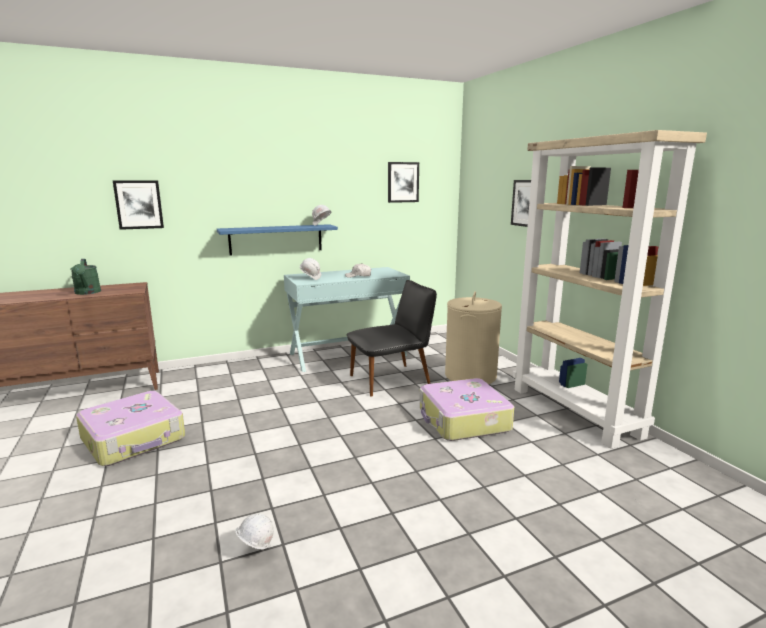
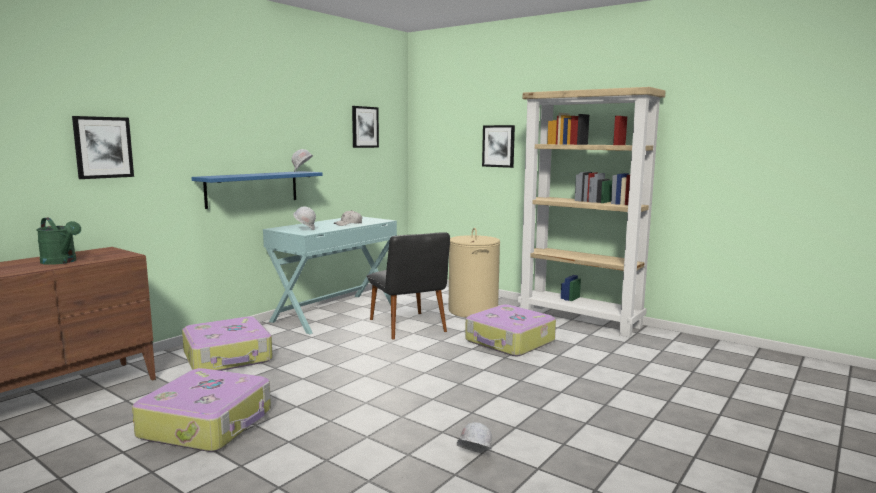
camera: 30 degrees left, 5 degrees down
(222, 381) = (228, 357): none -> suitcase
(389, 380) = (407, 325): black chair -> black chair turned 120 degrees clockwise

